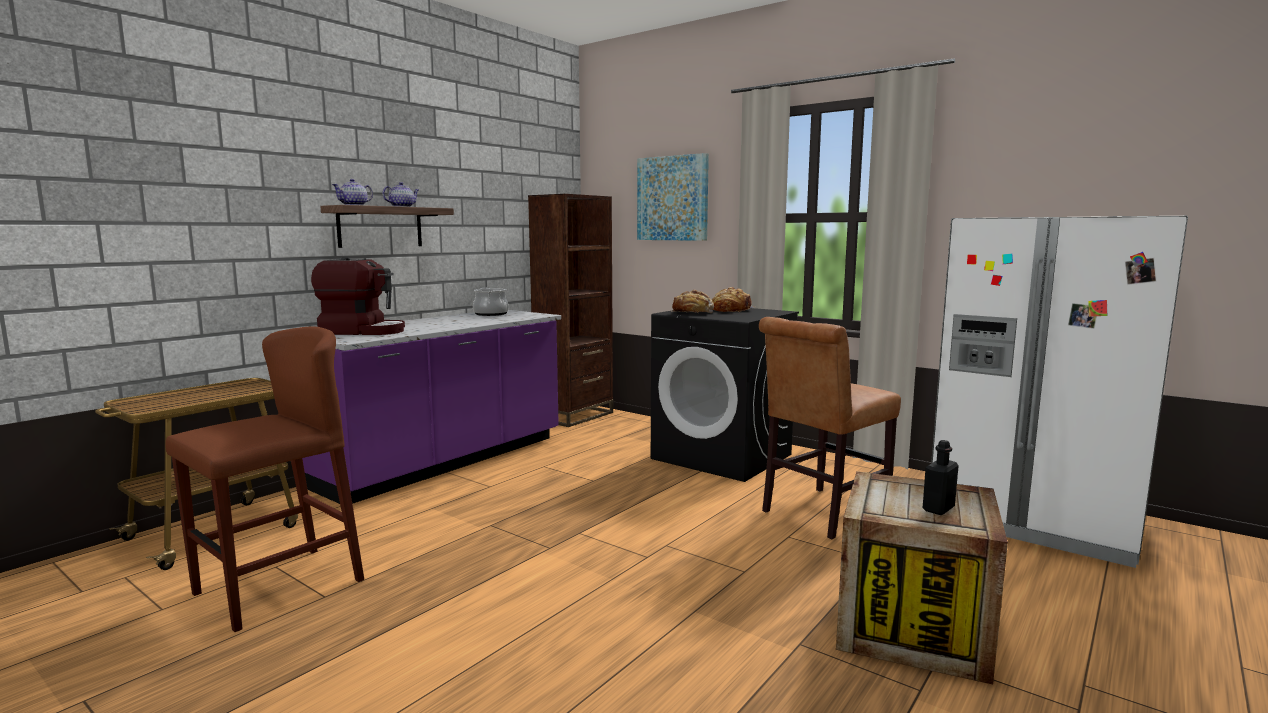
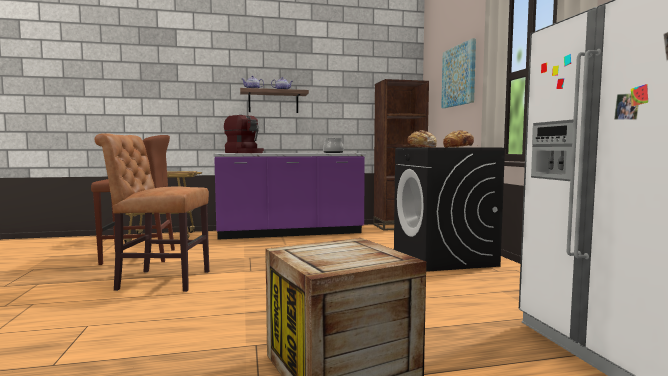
camera: 40 degrees right, 5 degrees down
(820, 514) = (437, 298): brown chair -> brown chair (159, 280)
(938, 509) = (335, 258): black bottle -> none

